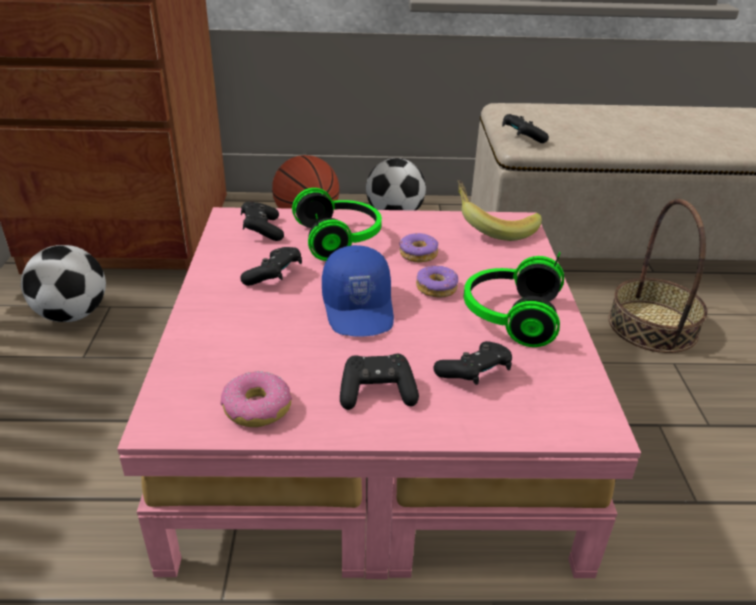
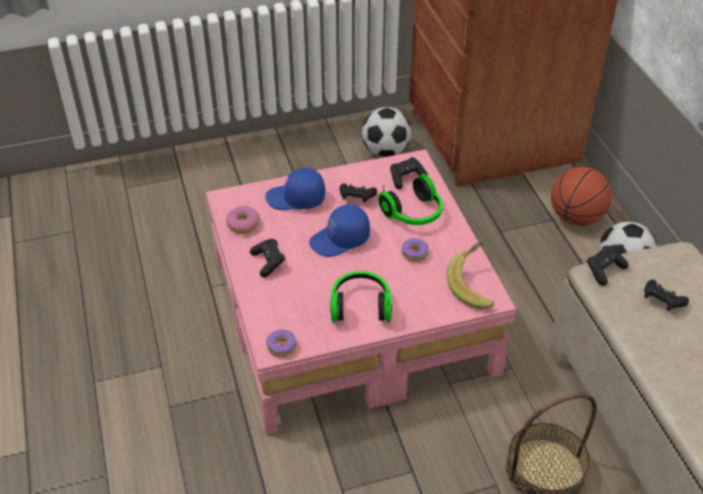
camera: 75 degrees right, 10 degrees up
(232, 334) = (295, 199): none -> blue cap
(436, 288) = (377, 269): donut -> donut (282, 347)
(474, 374) = (297, 297): black game controller -> black game controller (661, 301)

